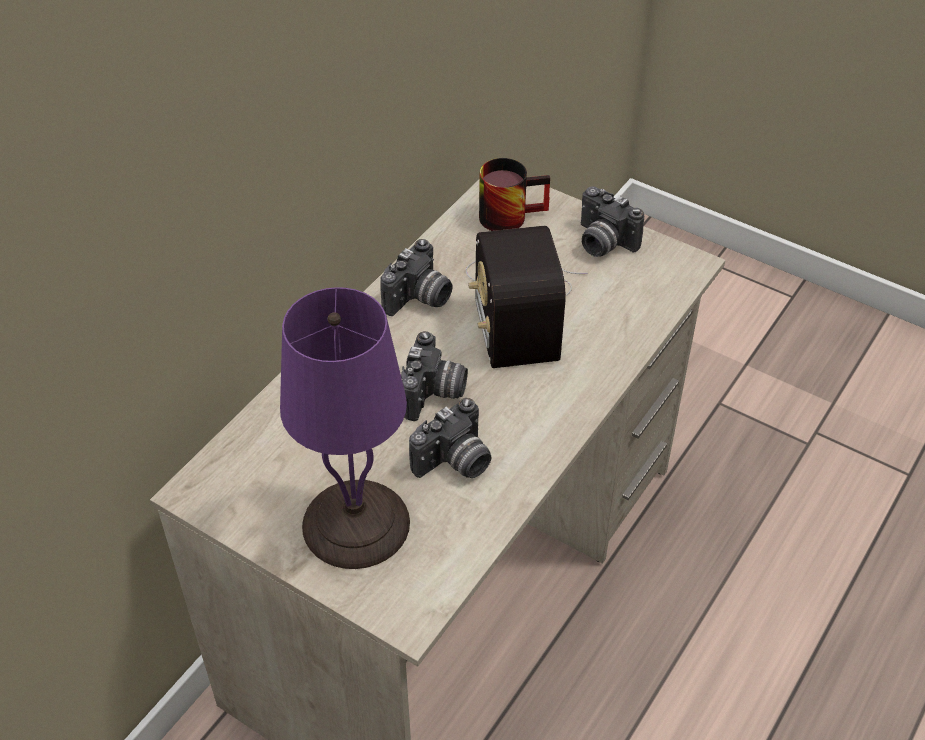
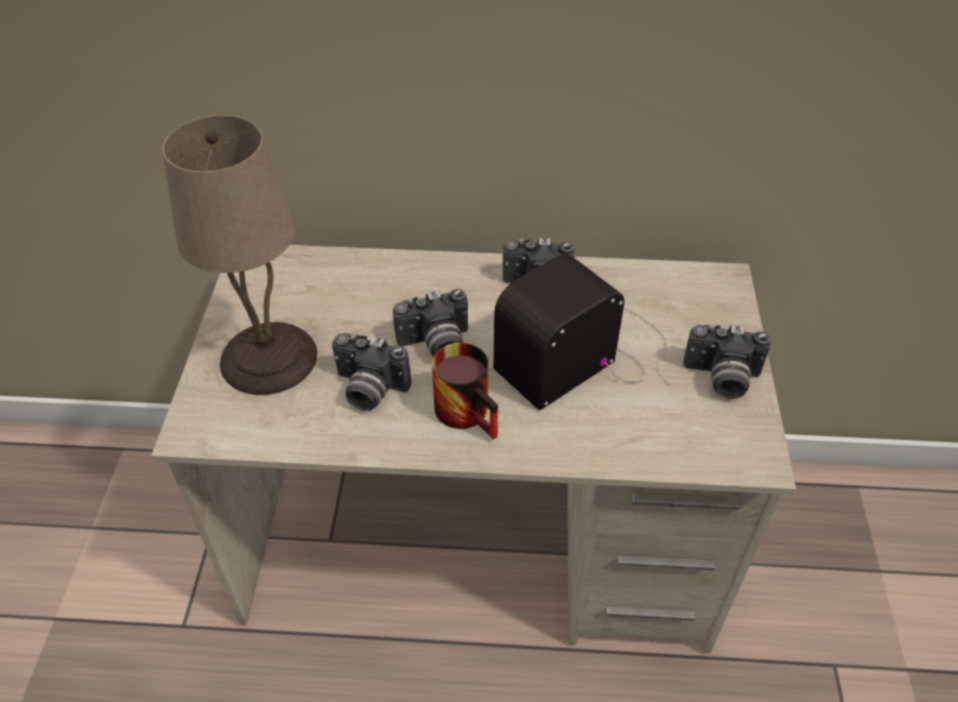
camera: 60 degrees right, 0 degrees up
(354, 525) = (266, 357): purple table lamp -> beige table lamp
(510, 214) = (694, 300): mug -> mug (471, 411)
(602, 243) = (721, 379): camera -> camera turned 90 degrees counterclockwise

